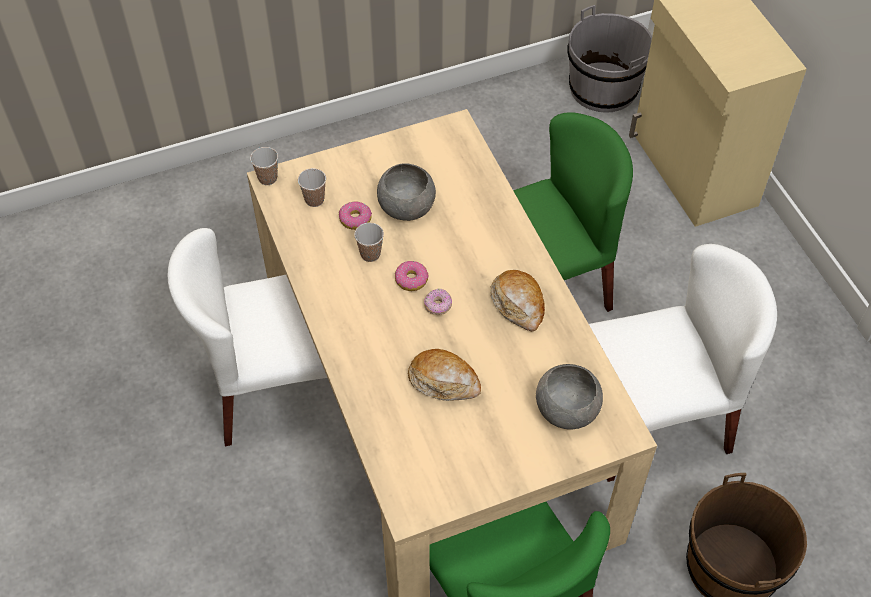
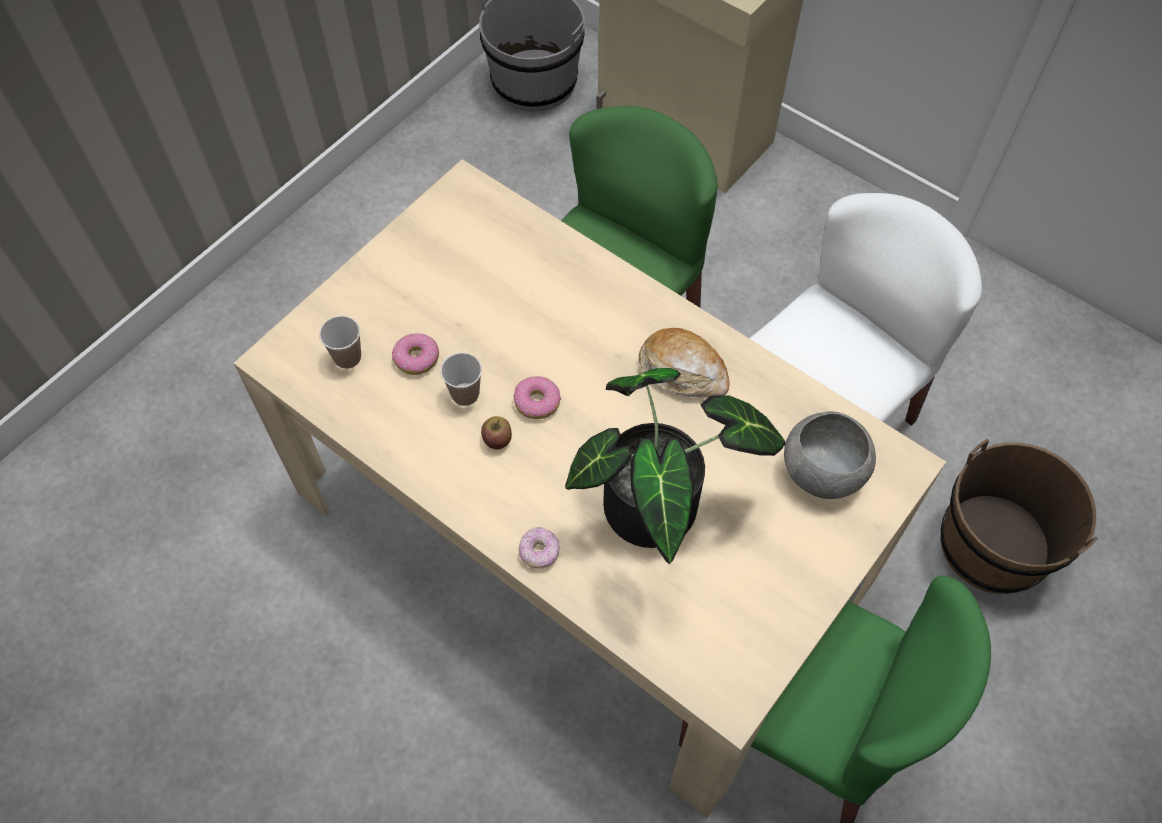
camera: 30 degrees left, 5 degrees up
(267, 178) = (267, 357): cup -> none
(279, 387) = (382, 605): white chair -> none
(371, 290) = (497, 439): none -> apple
(406, 206) = (470, 312): grey bowl -> none
(438, 306) = (591, 419): donut -> donut (539, 552)
(444, 381) = (661, 511): bread -> potted plant

